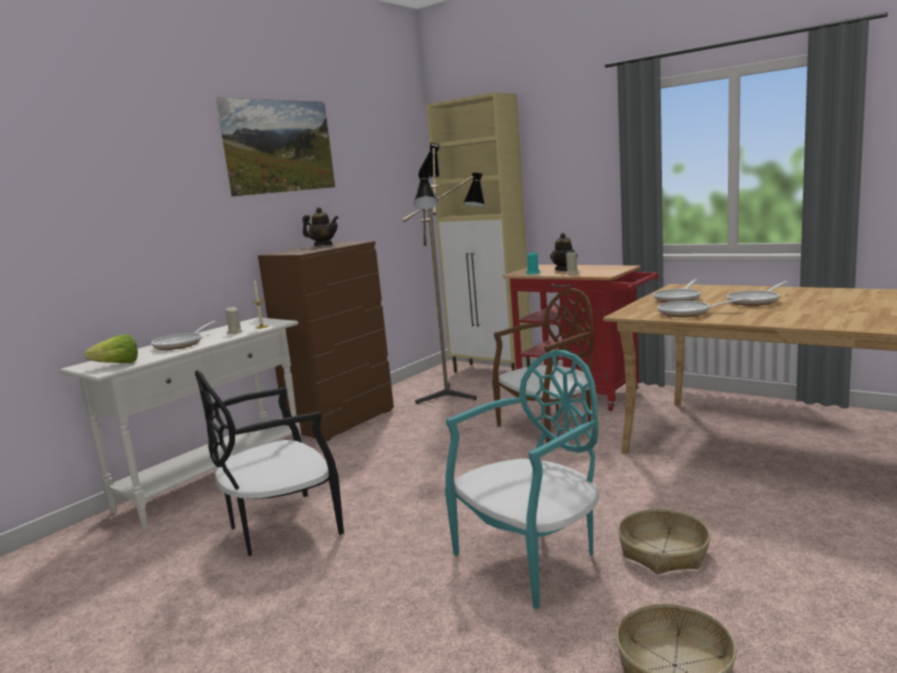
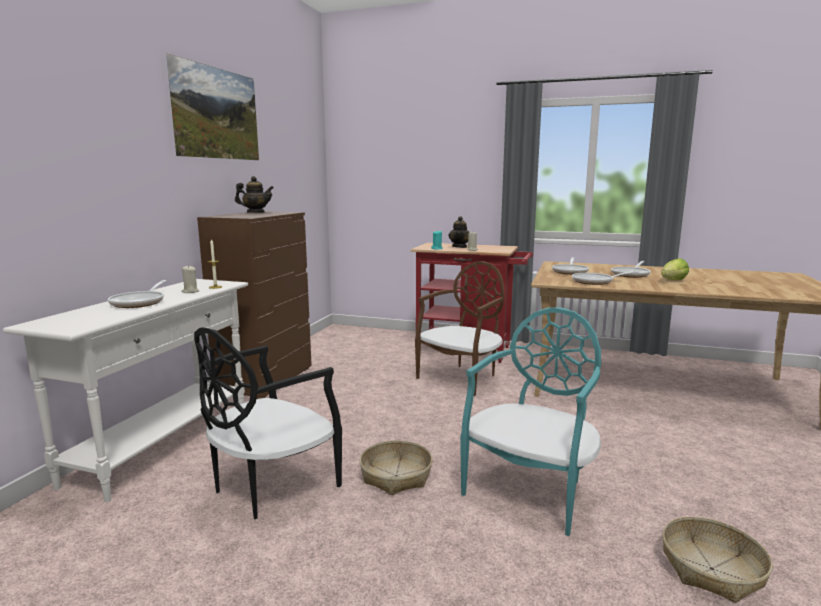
camera: 20 degrees left, 0 degrees up
(113, 365) = (78, 323): lettuce -> lettuce (670, 281)
(454, 395) = (358, 353): floor lamp -> none
(492, 371) = (378, 333): beige cabinet -> none
(663, 552) = (628, 474): basket -> basket (396, 476)

